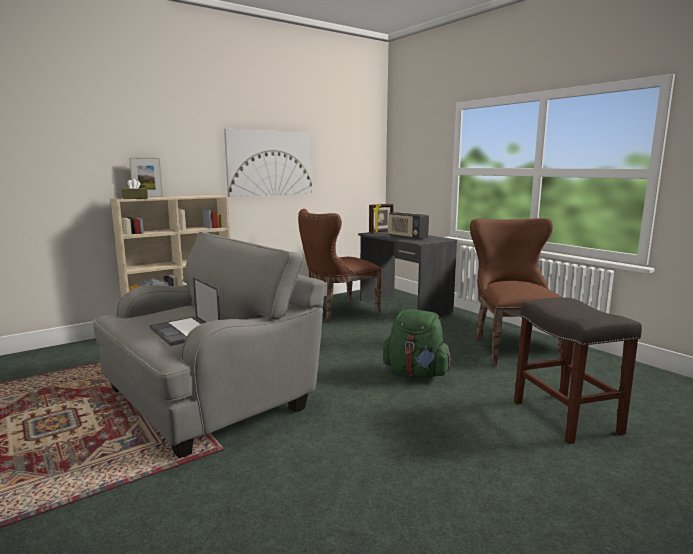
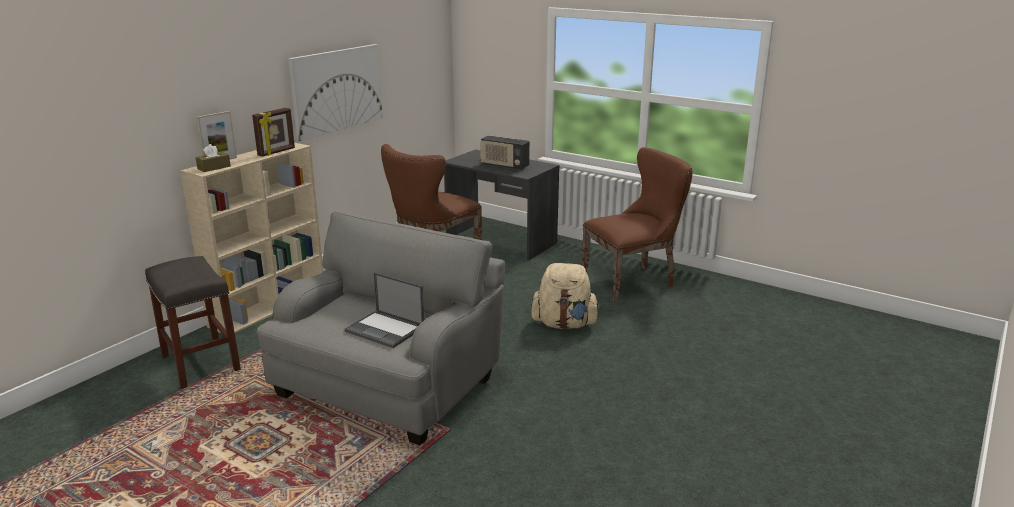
camera: 20 degrees left, 10 degrees up
(381, 231) = (465, 156): picture frame -> picture frame (277, 152)
(416, 373) = (564, 324): green backpack -> beige backpack
(511, 348) = (633, 280): brown chair -> brown chair turned 90 degrees clockwise
(564, 416) = (704, 344): grey stool -> grey stool (199, 363)

